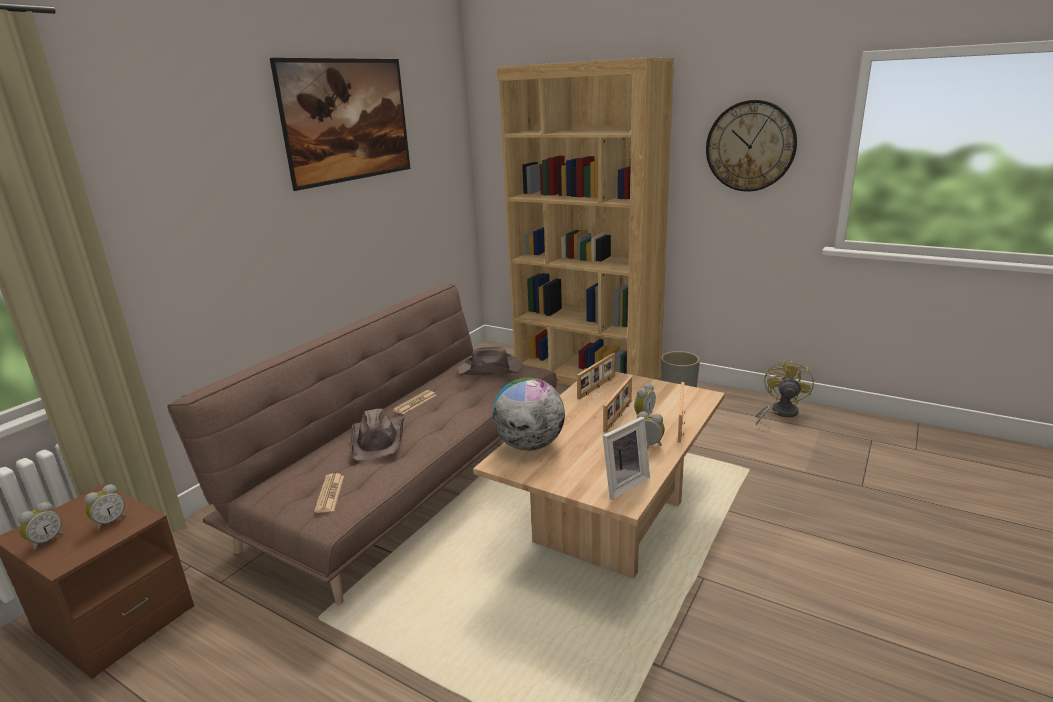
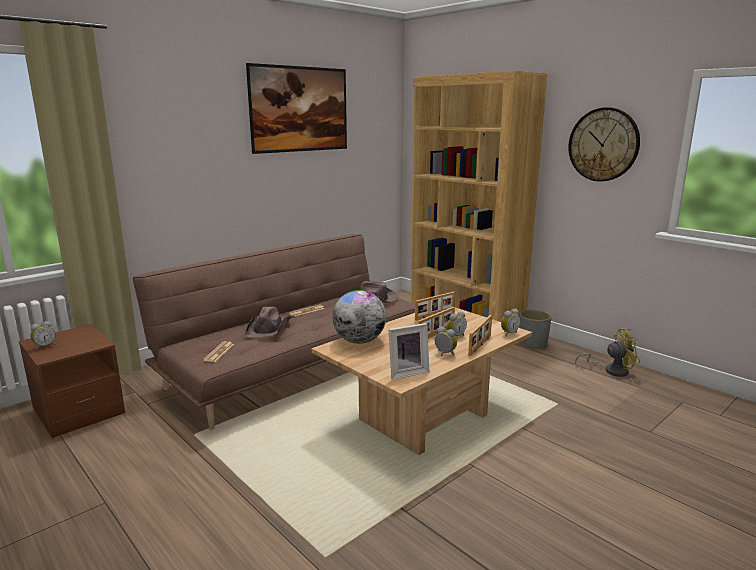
camera: 15 degrees right, 5 degrees down
(110, 522) = (82, 343): alarm clock -> alarm clock (508, 333)
(779, 413) = (611, 370): yellow fan -> yellow fan turned 45 degrees clockwise

